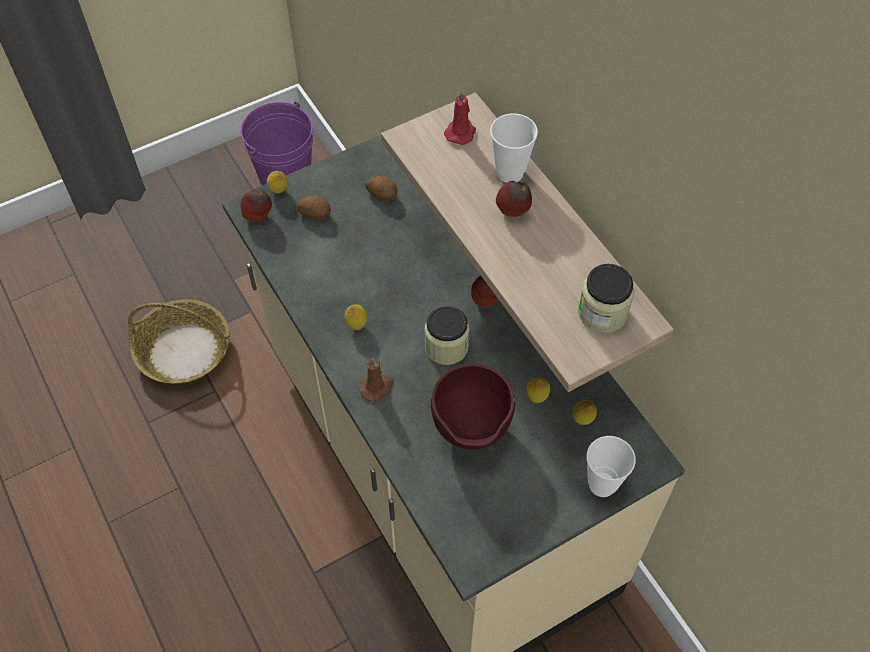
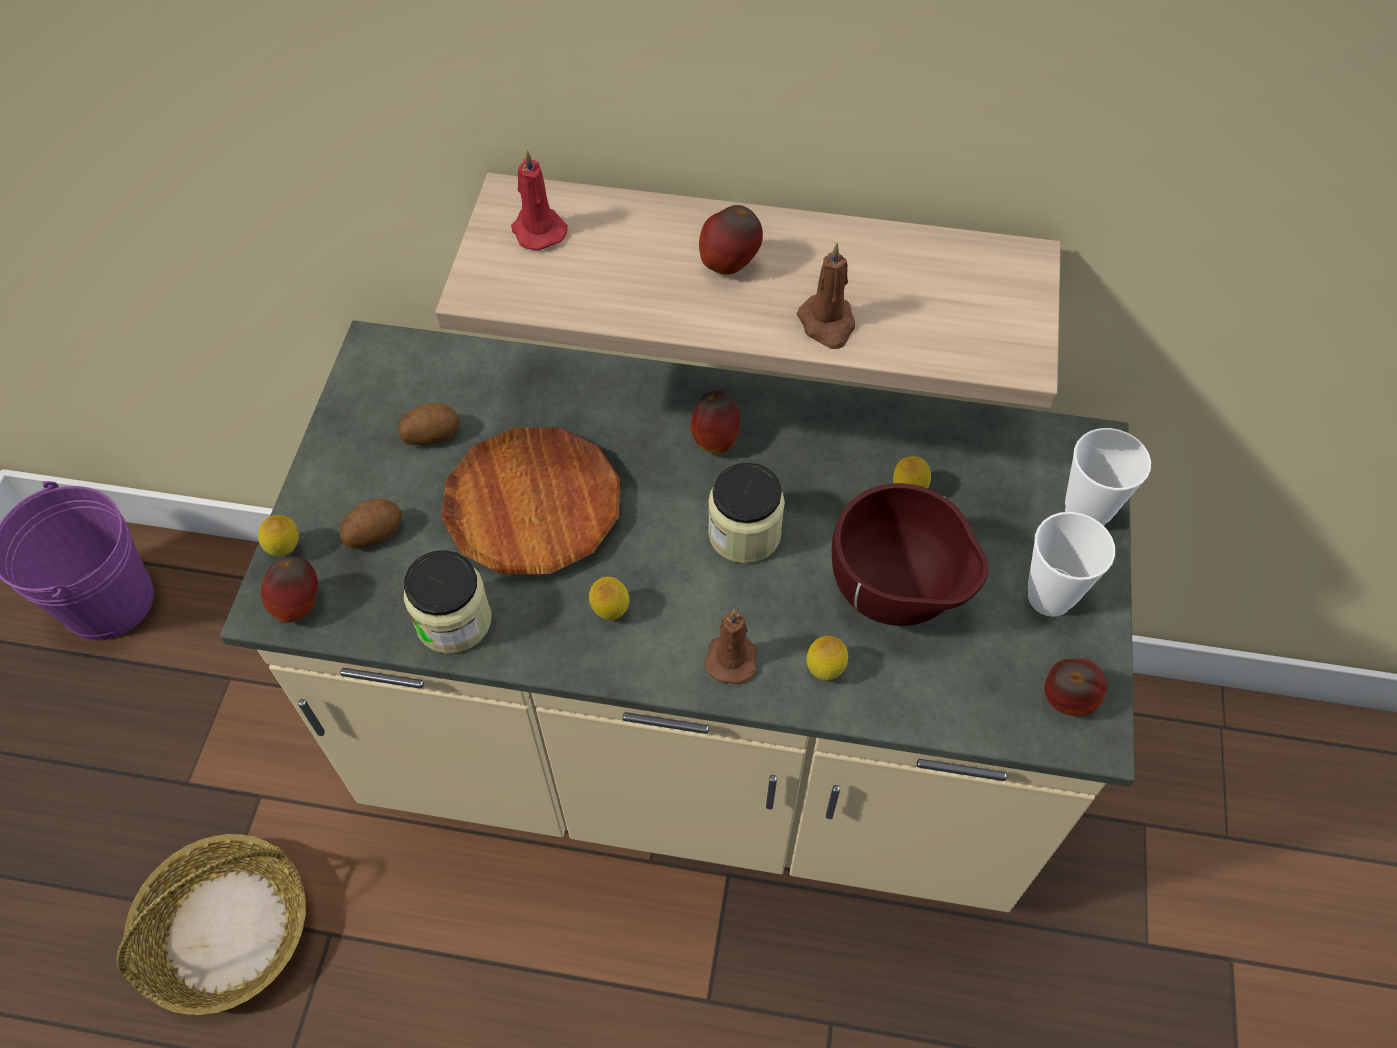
camera: 50 degrees left, 0 degrees up
(382, 258) = (533, 507): none -> brown plate
(479, 541) = (1065, 701): none -> apple
(510, 173) = (662, 227): cup -> cup (1049, 597)
(517, 270) = (827, 324): none -> brown candle
(582, 420) = (980, 469): lemon -> lemon (824, 671)
(602, 312) = (976, 287): jar -> jar (453, 620)

